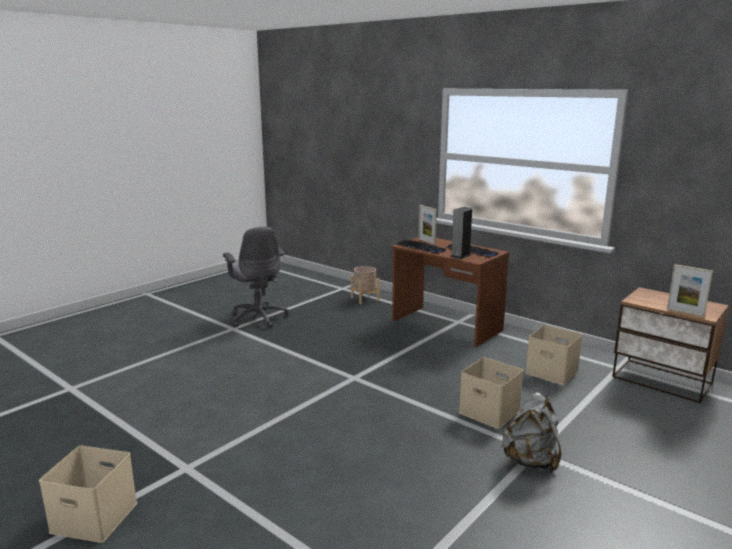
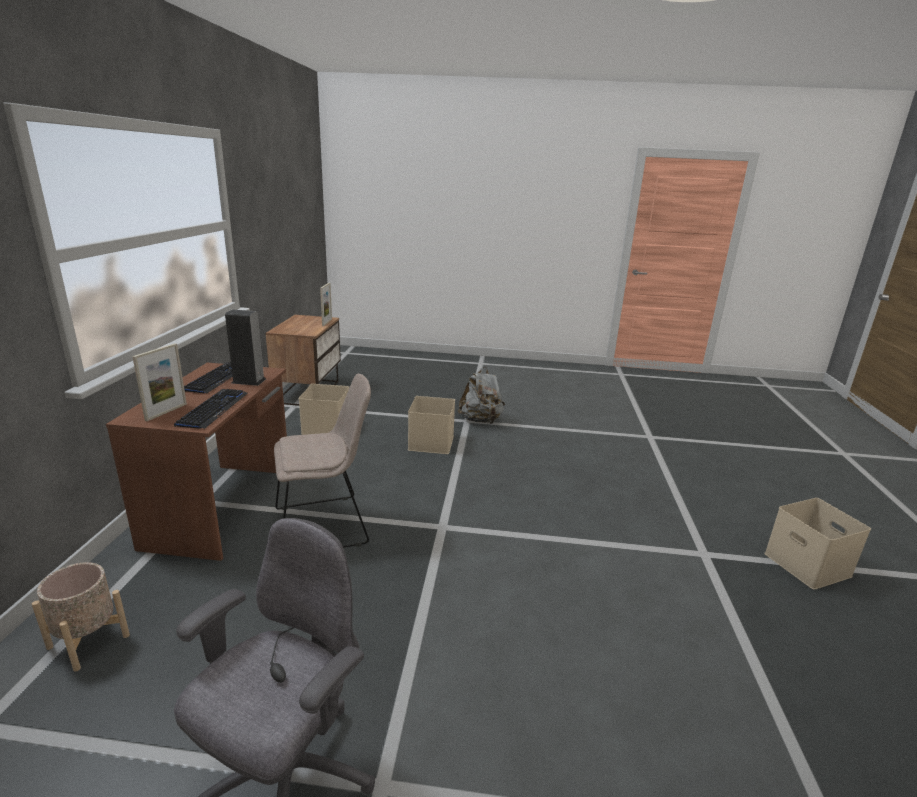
camera: 125 degrees left, 5 degrees up
(397, 346) = (325, 525): none -> beige chair

